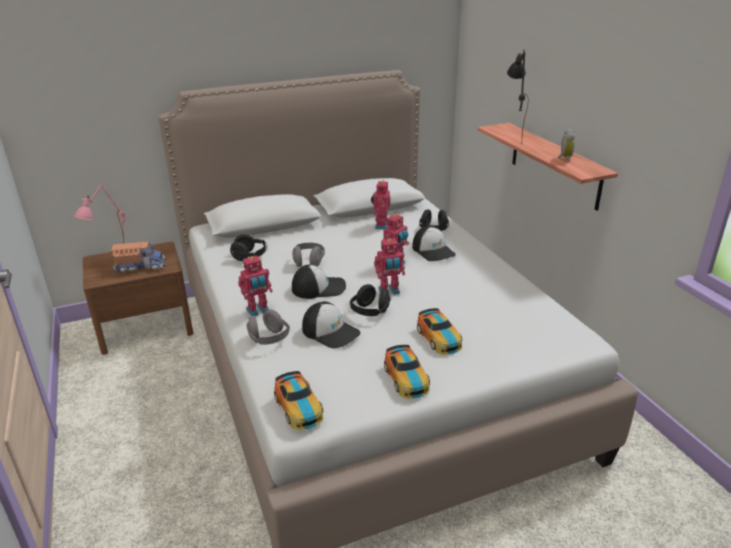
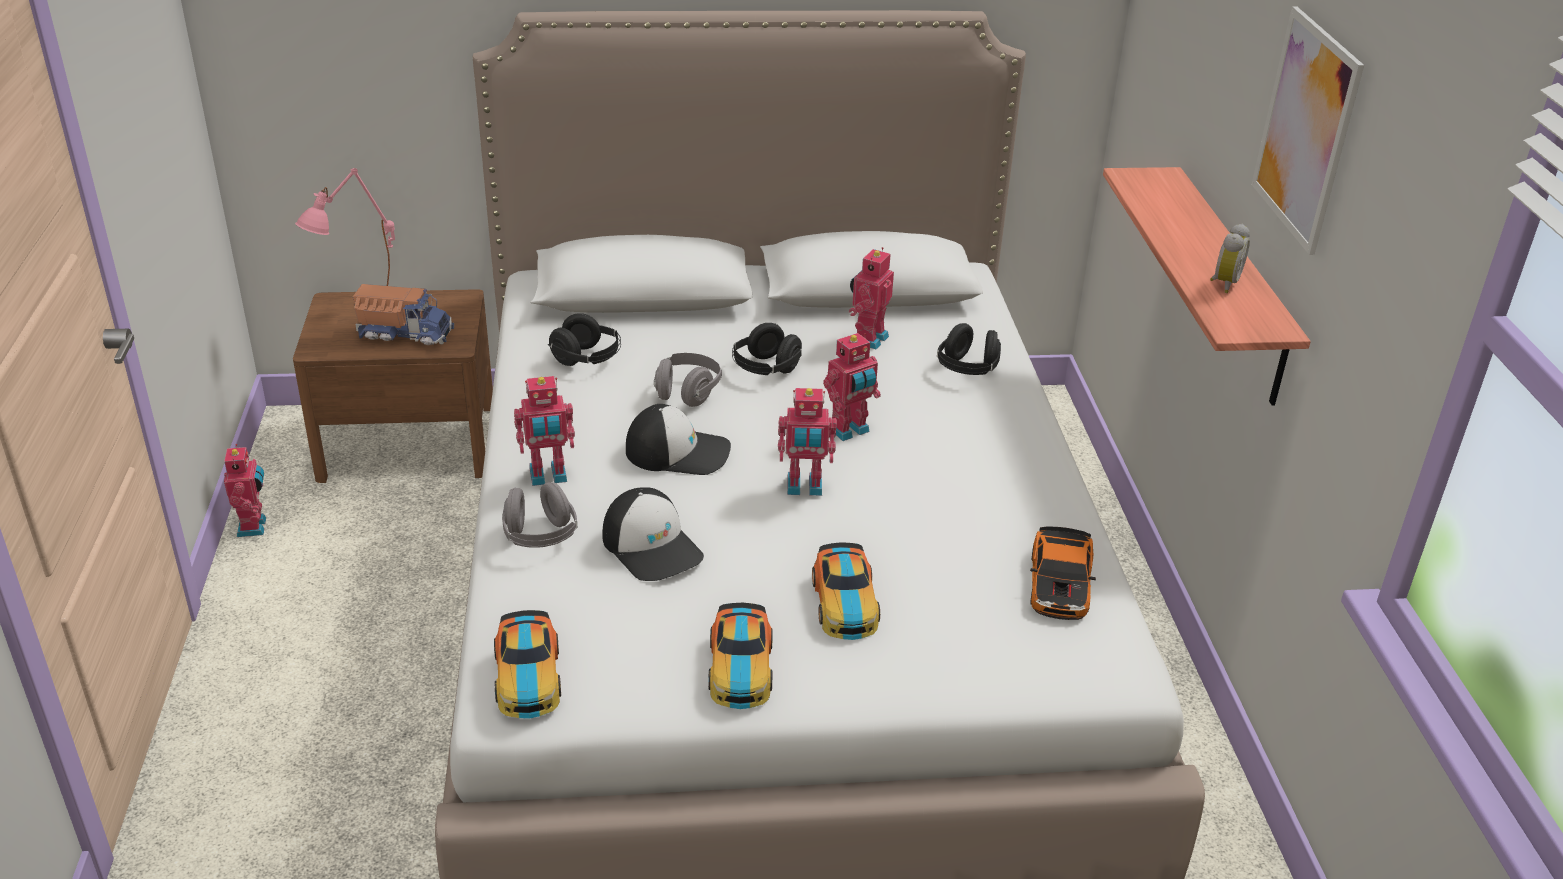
camera: 15 degrees right, 5 degrees up
(75, 383) = (254, 527): none -> toy robot
(370, 312) = (745, 522): black headphones -> black headphones (765, 369)
(433, 250) = (941, 415): cap -> none
(512, 138) = (1153, 211): black table lamp -> none
(532, 309) = (1061, 583): none -> toy car
(595, 78) = (1305, 129): none -> picture

